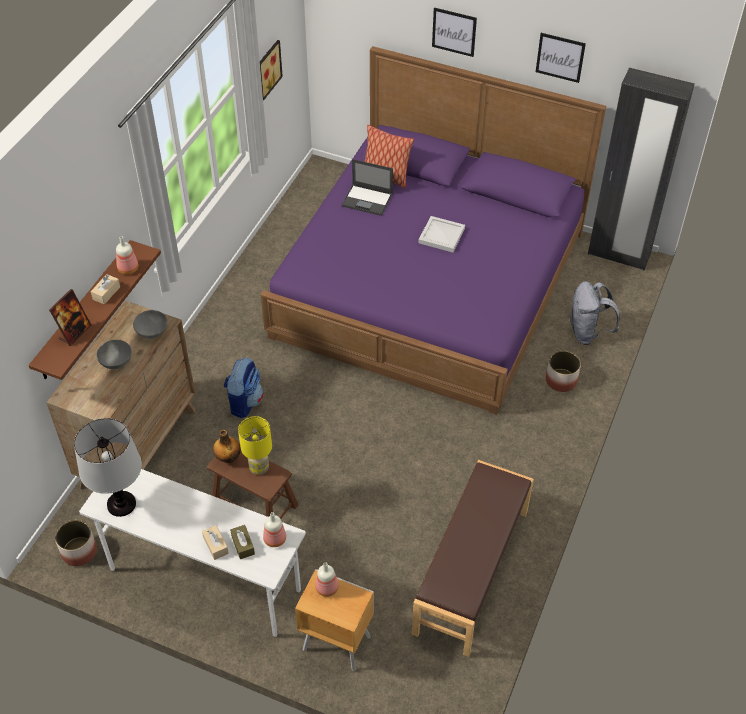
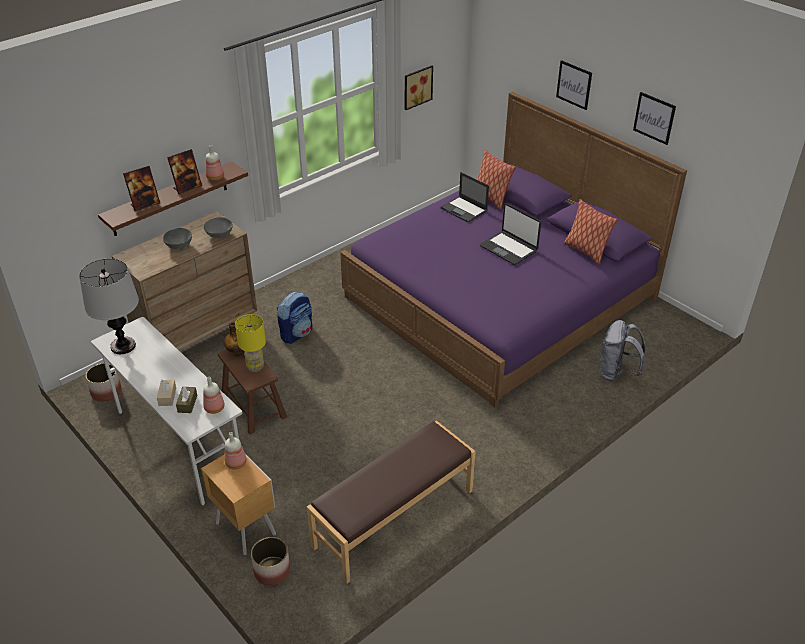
camera: 25 degrees right, 10 degrees down
(106, 293) = (187, 187): beige tissue box -> picture frame
(442, 235) = (509, 248): white tray -> laptop
(519, 214) = (586, 251): none -> pillow
(561, 380) = (568, 400): planter -> planter (272, 571)
(618, 255) = (682, 323): black wardrobe -> none

